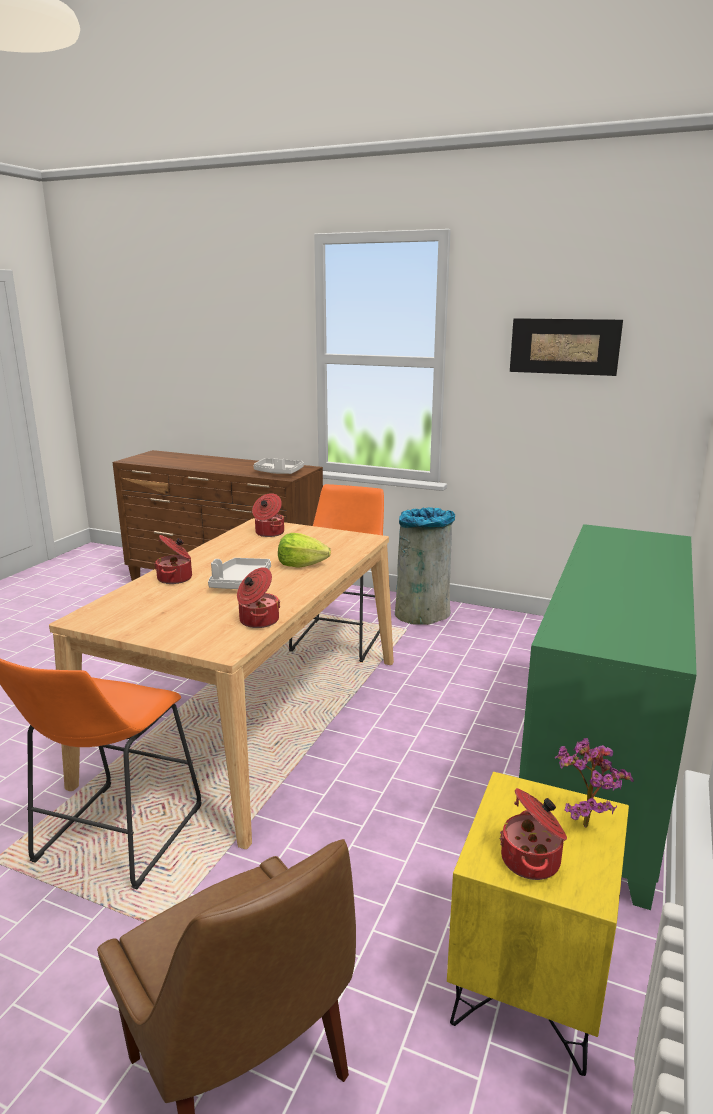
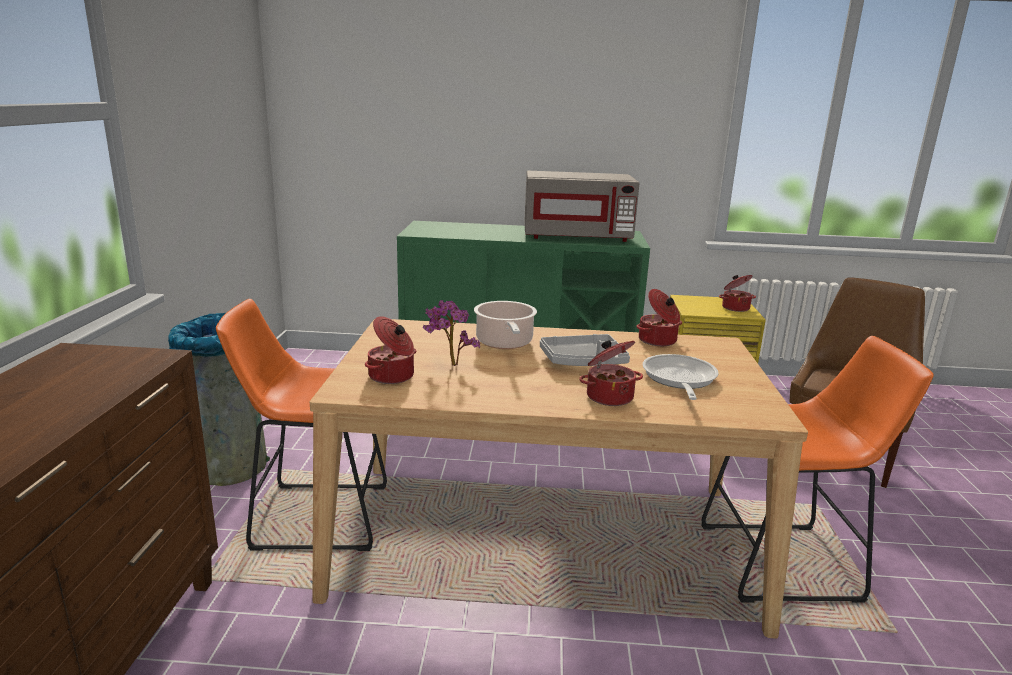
camera: 110 degrees left, 0 degrees up
(173, 606) = (679, 379): none -> frying pan
(278, 473) = (111, 368): grey tray -> none
(301, 565) = (505, 343): lettuce -> cooking pot
(564, 346) = (200, 81): picture -> none
(582, 821) = (695, 300): potted plant -> potted plant (449, 366)
(606, 608) = (577, 237): none -> grey microwave

